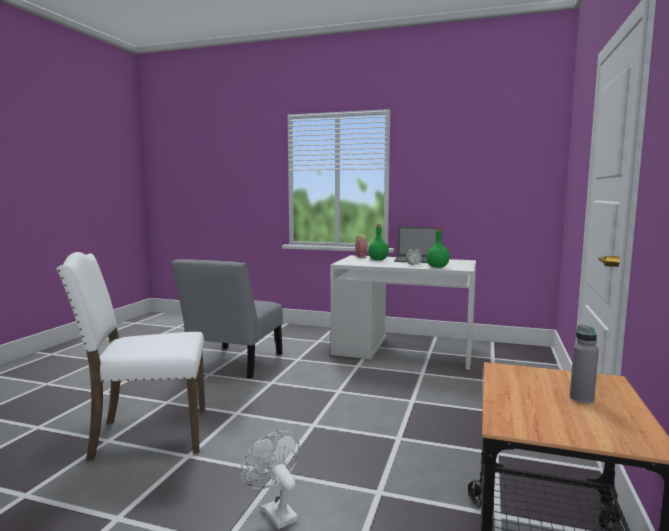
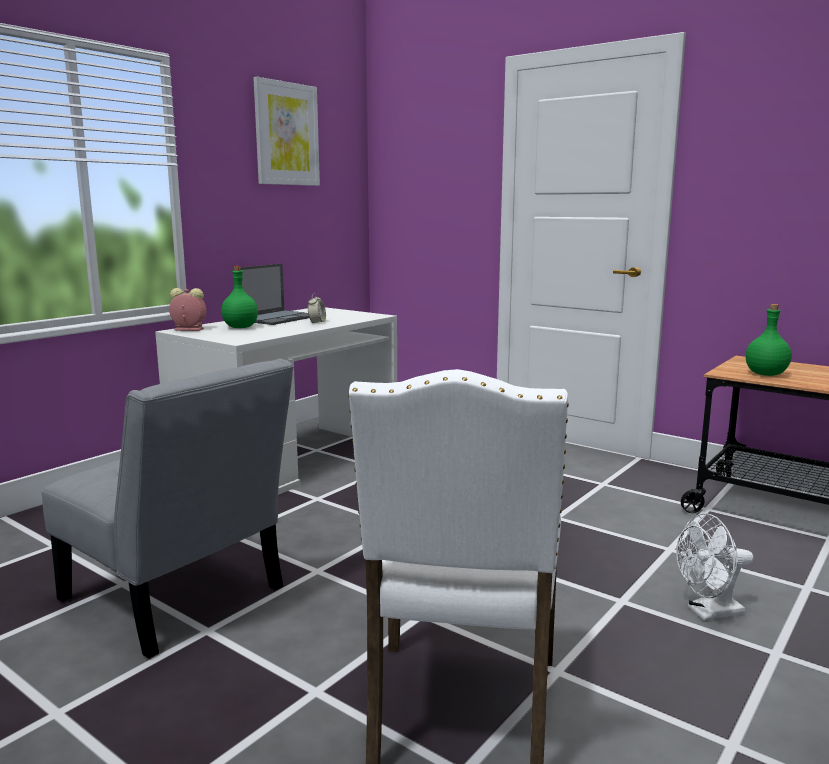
camera: 70 degrees left, 5 degrees up
(437, 267) = (350, 319): green bottle -> green bottle (766, 374)
(476, 143) = (286, 134): none -> picture
(581, 398) = (790, 369): grey bottle -> none

